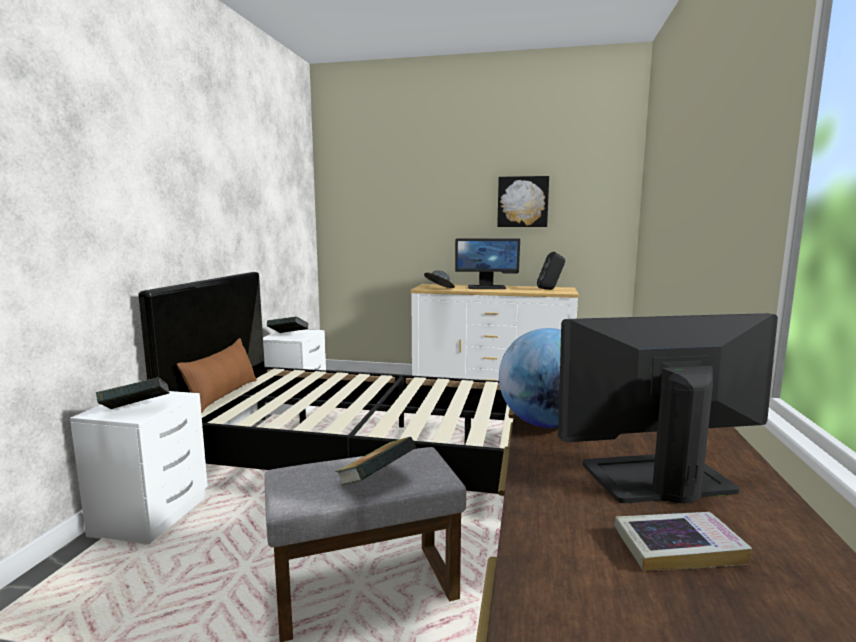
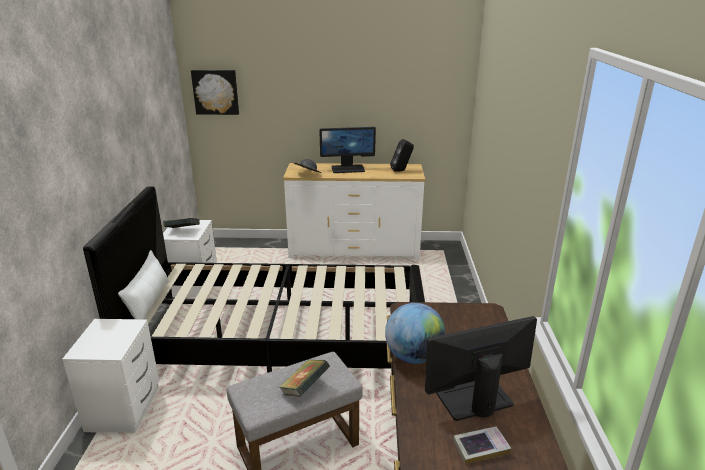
camera: 10 degrees left, 15 degrees up
(136, 410) = (109, 345): book -> none
(223, 395) = (149, 303): brown pillow -> white pillow
(523, 202) = (376, 91): picture -> picture (216, 92)

